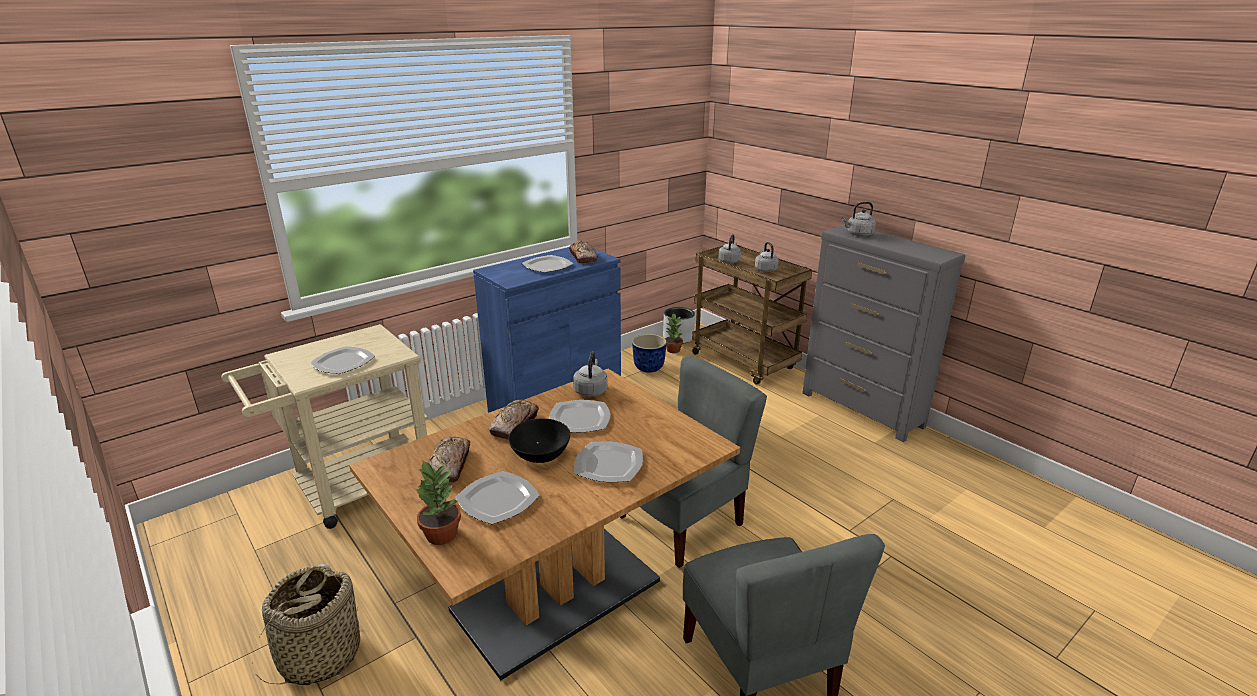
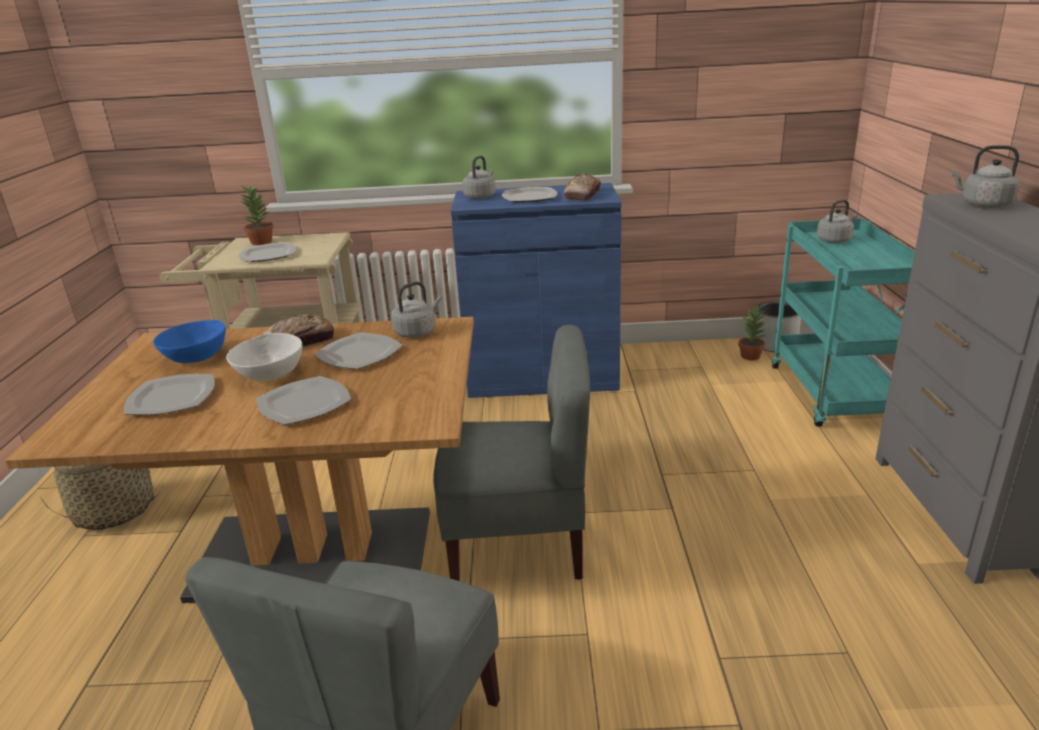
camera: 40 degrees right, 0 degrees up
(441, 534) = (90, 408): potted plant -> potted plant (261, 242)
(449, 465) = (195, 357): bread -> blue bowl
(541, 455) = (270, 374): black bowl -> white bowl
(649, 368) = (694, 368): planter -> none
(745, 362) = (834, 395): brown cart -> turquoise cart
(765, 269) = (873, 258): grey kettle -> grey kettle (481, 196)

